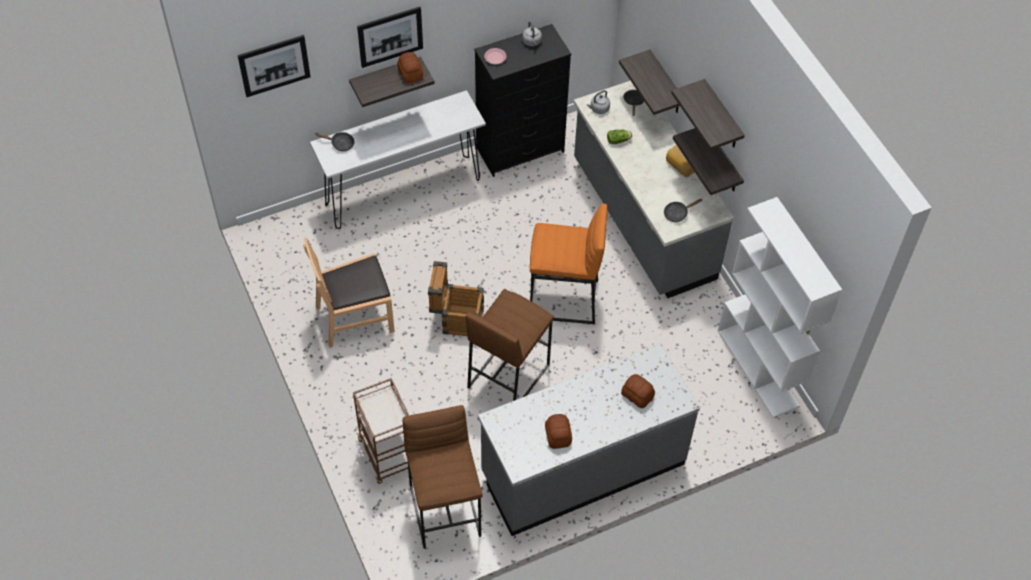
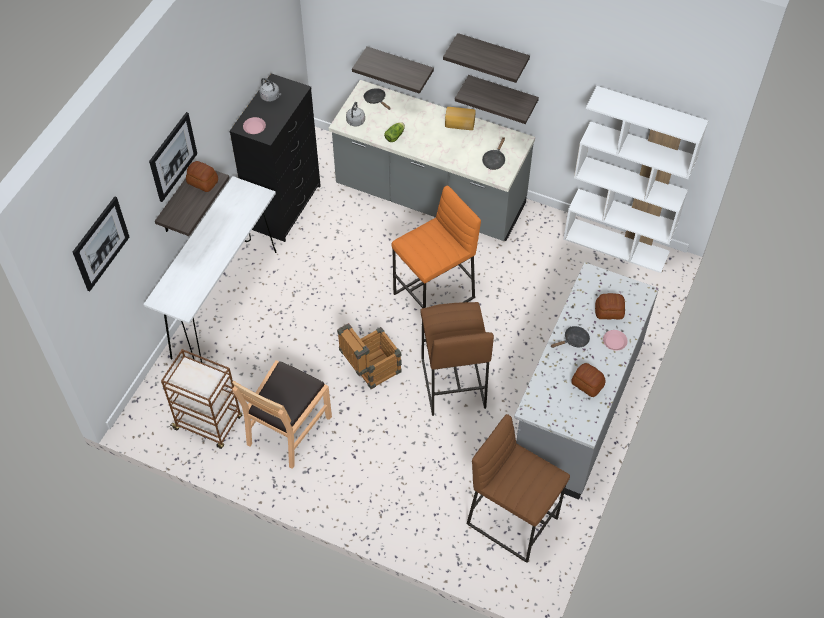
camera: 40 degrees left, 0 degrees up
(340, 144) = (172, 288): black frying pan -> black frying pan (573, 340)
(388, 455) = (426, 514): brown cart -> brown cart (209, 423)
(616, 421) = (614, 341): none -> pink plate

